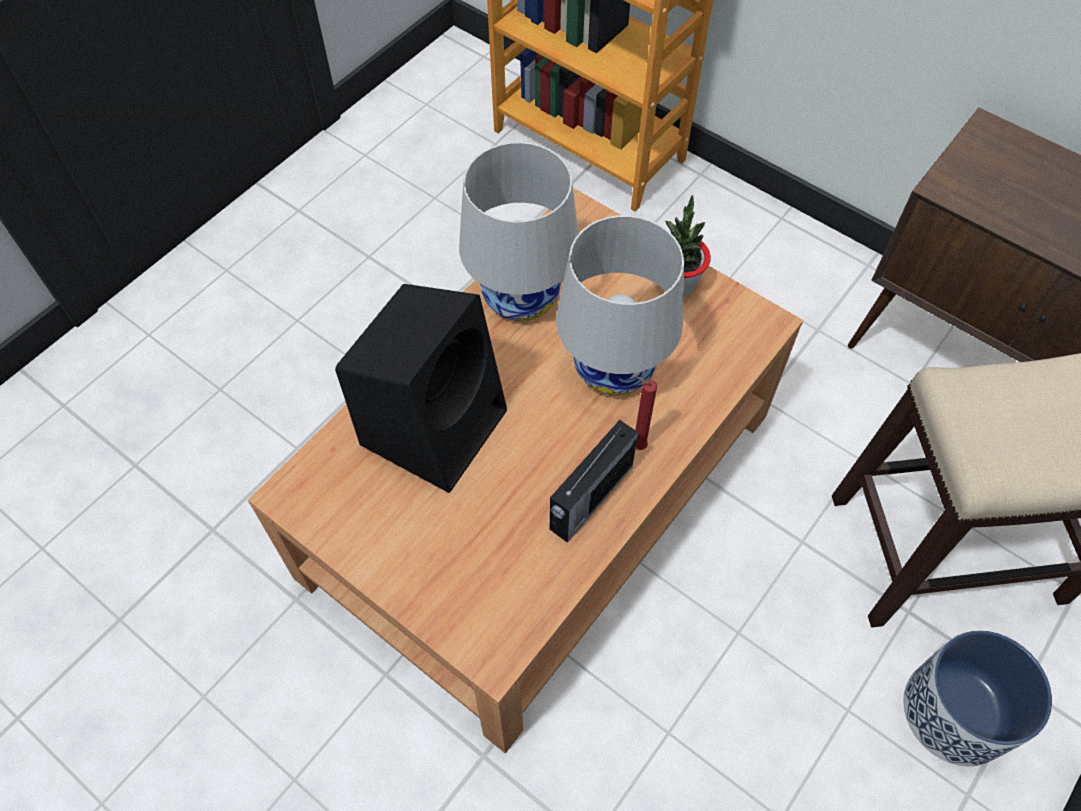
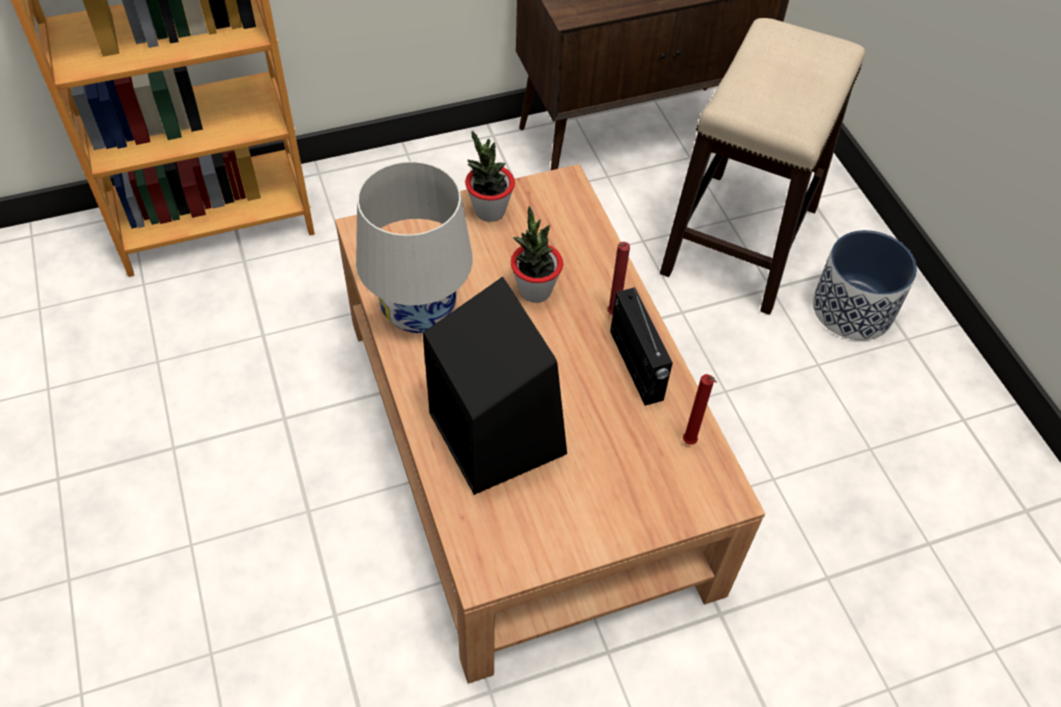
camera: 60 degrees left, 5 degrees down
(533, 592) = (690, 443): none -> red candle
(614, 369) = (535, 290): white table lamp -> potted plant

